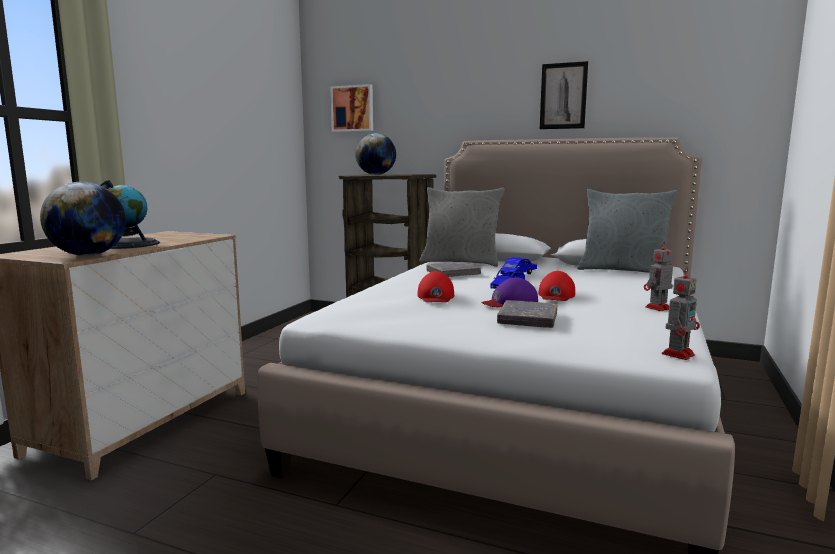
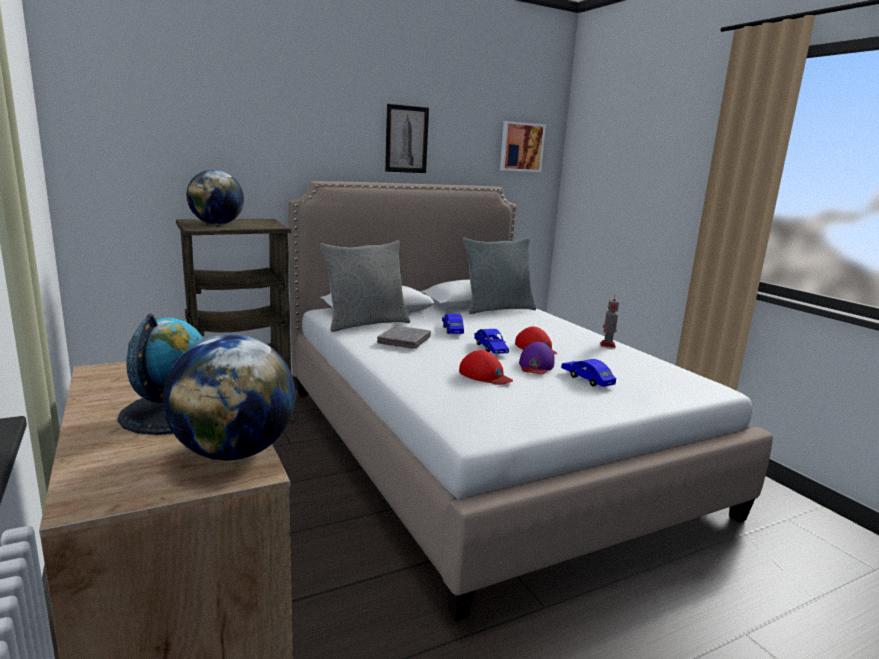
camera: 50 degrees left, 5 degrees up
(353, 108) = (139, 126): picture -> picture (521, 147)
(527, 319) = (587, 379): grey book -> blue toy car
(678, 354) = (707, 383): toy robot -> none

